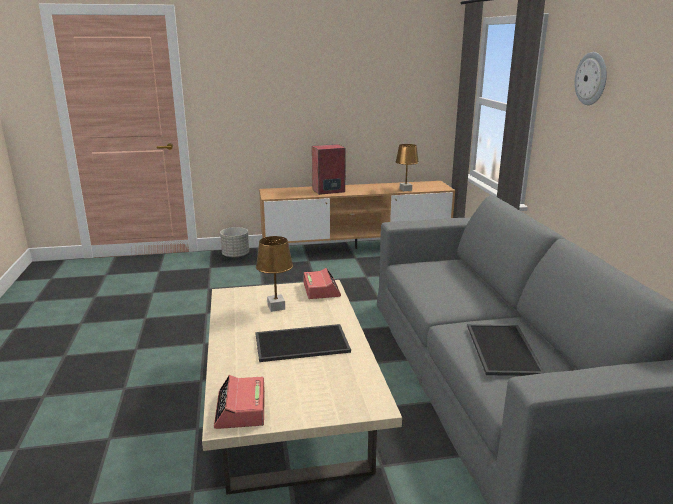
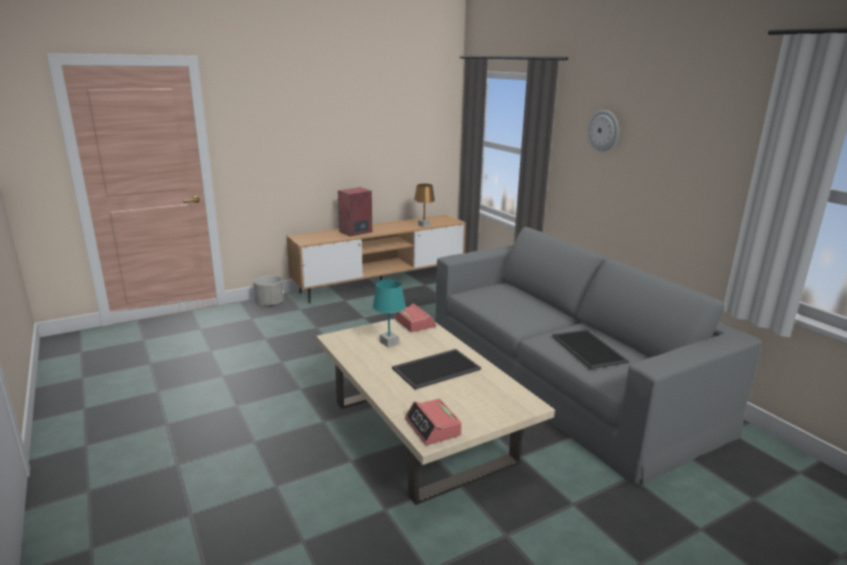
camera: 20 degrees left, 0 degrees up
(276, 307) = (389, 343): brown table lamp -> turquoise table lamp

